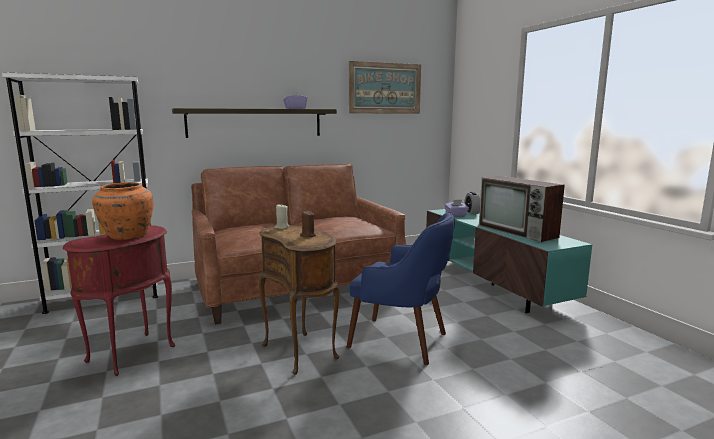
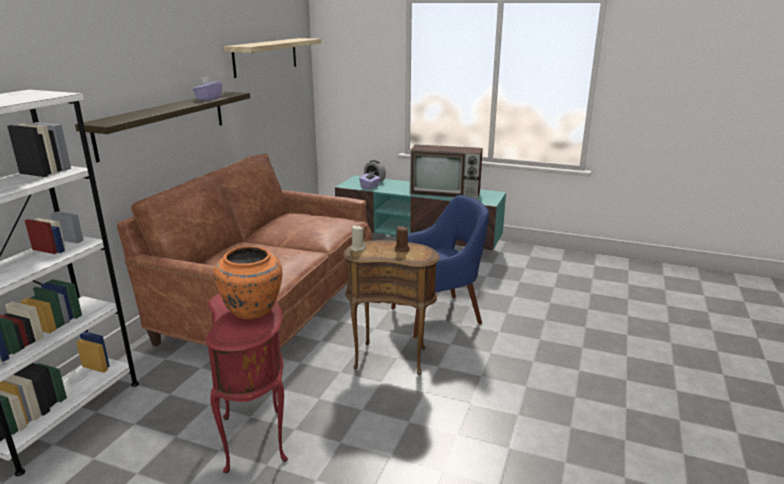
camera: 45 degrees left, 10 degrees up
(385, 88) = (266, 56): picture -> shelf

